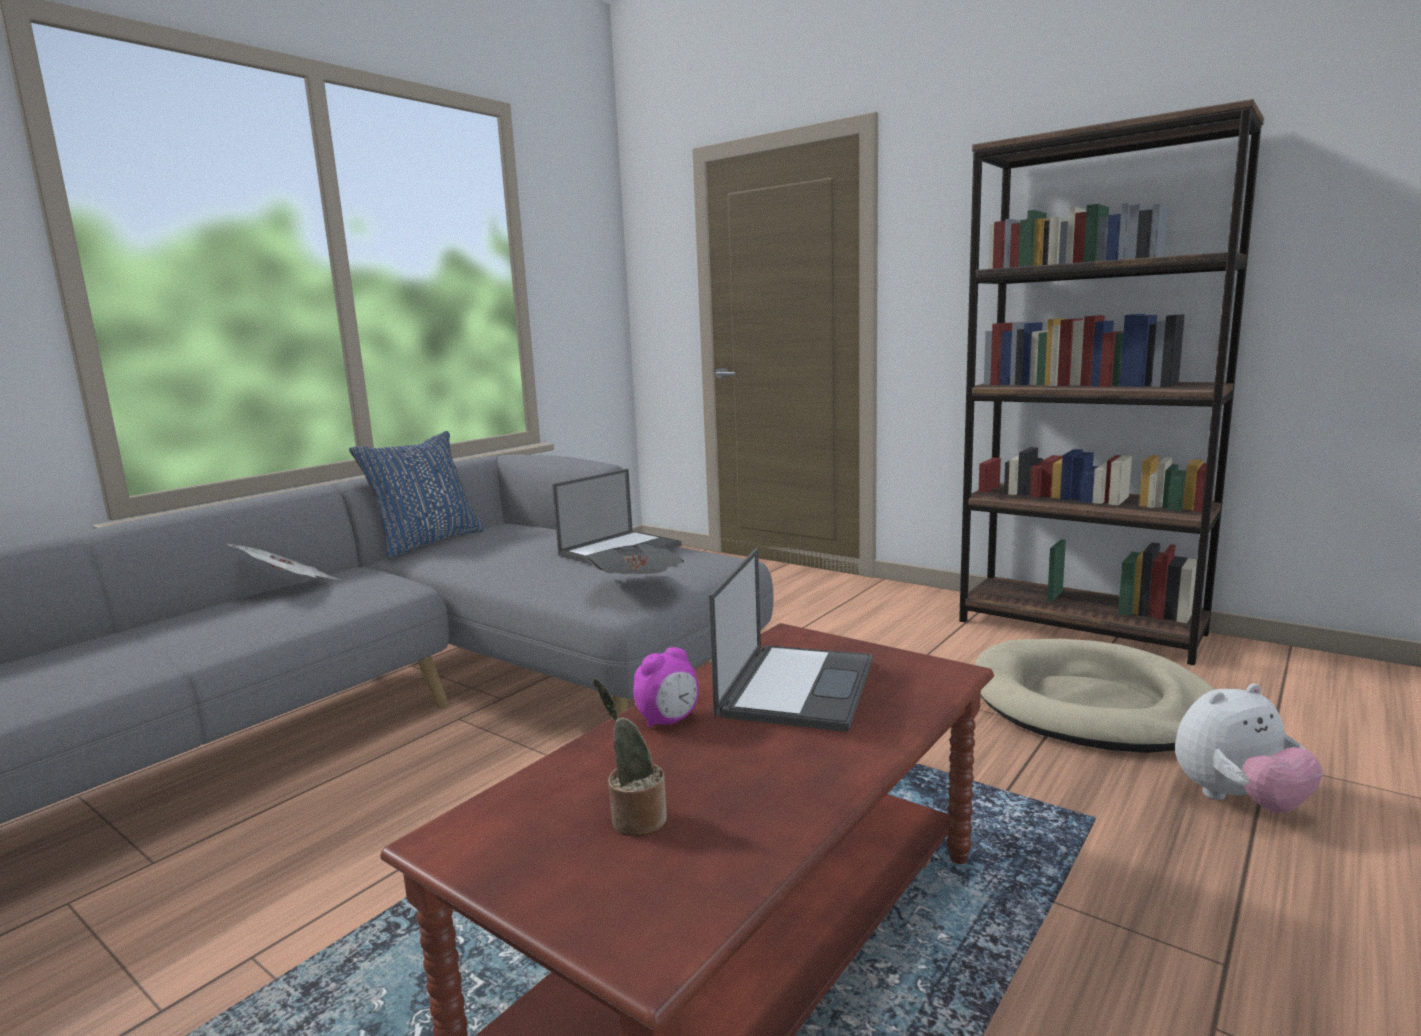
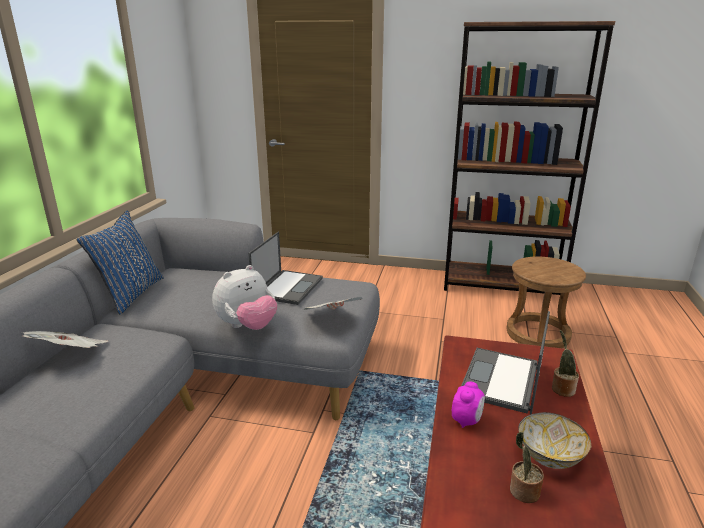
camera: 25 degrees left, 10 degrees up
(743, 790) = (549, 457): none -> bowl
(797, 686) = (501, 380): laptop -> laptop turned 150 degrees counterclockwise
(895, 712) = (561, 388): none -> potted plant
(1091, 704) = (538, 334): beige dog bed -> brown stool
(1238, 801) = (626, 376): plush toy -> plush toy (247, 326)

